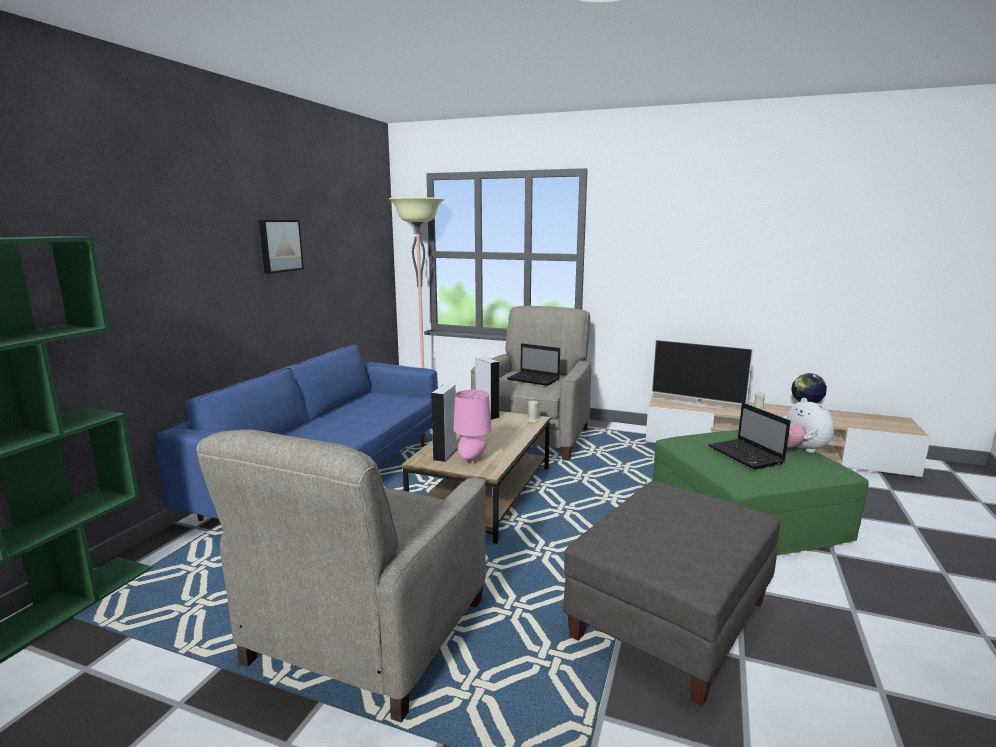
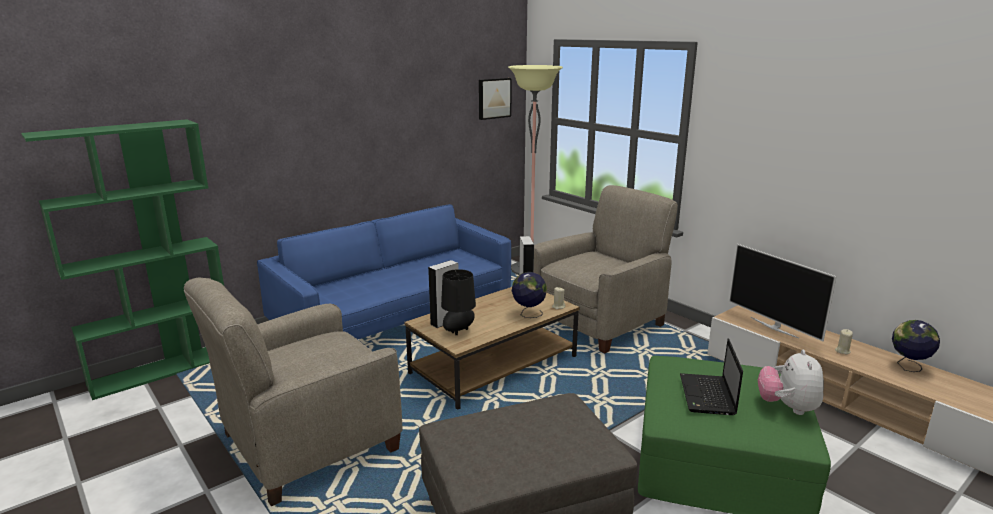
camera: 30 degrees right, 5 degrees up
(280, 245) = (384, 115): picture -> picture (493, 98)
(472, 460) = (459, 332): pink table lamp -> black table lamp
(515, 431) = (528, 314): none -> globe
(534, 379) = (595, 265): laptop -> none

